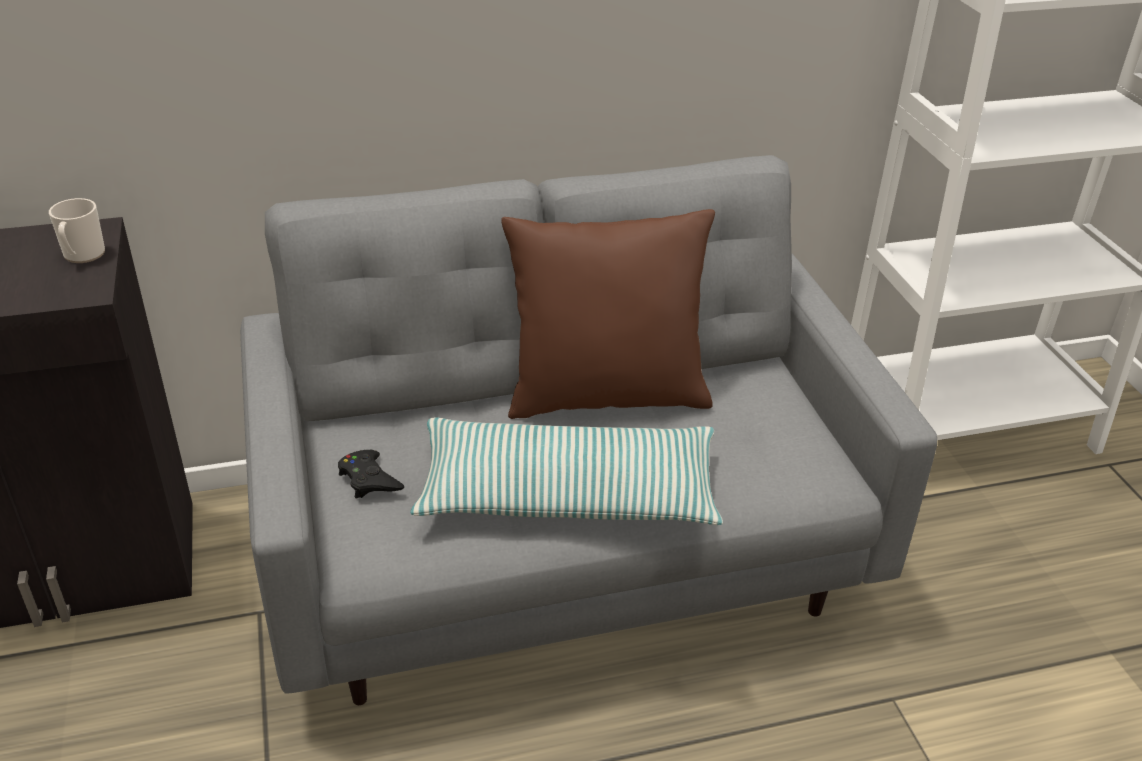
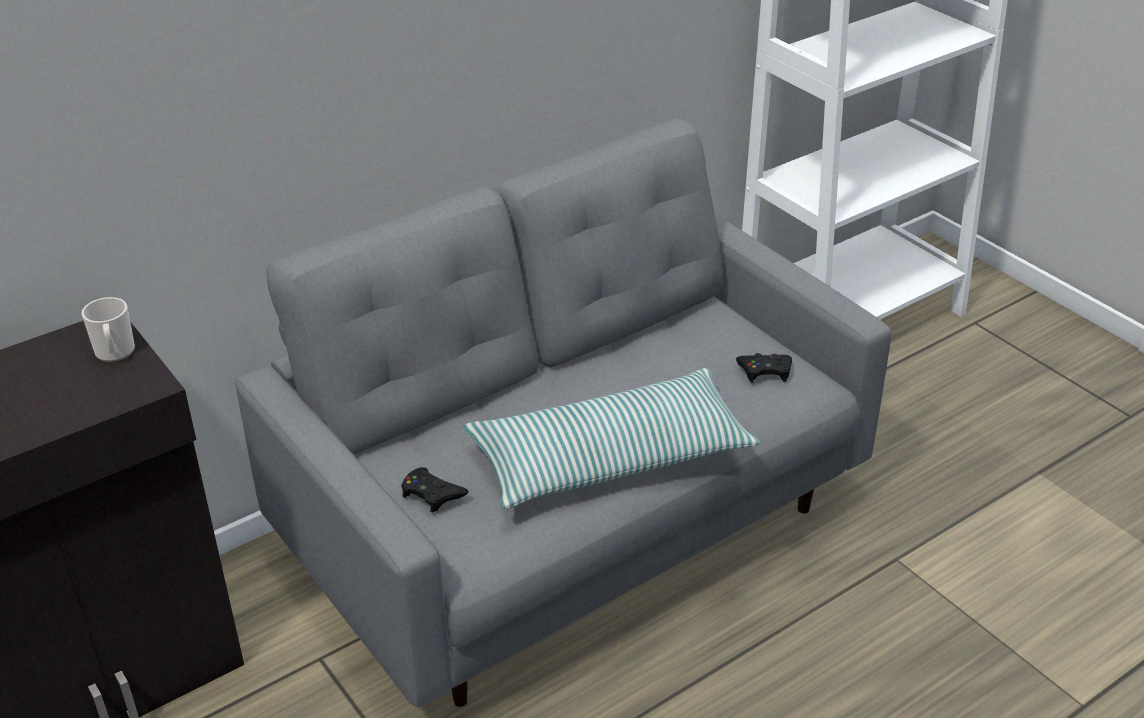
camera: 20 degrees left, 0 degrees up
(606, 396) = (591, 366): brown pillow -> none
(786, 449) = (765, 371): none -> black game controller

